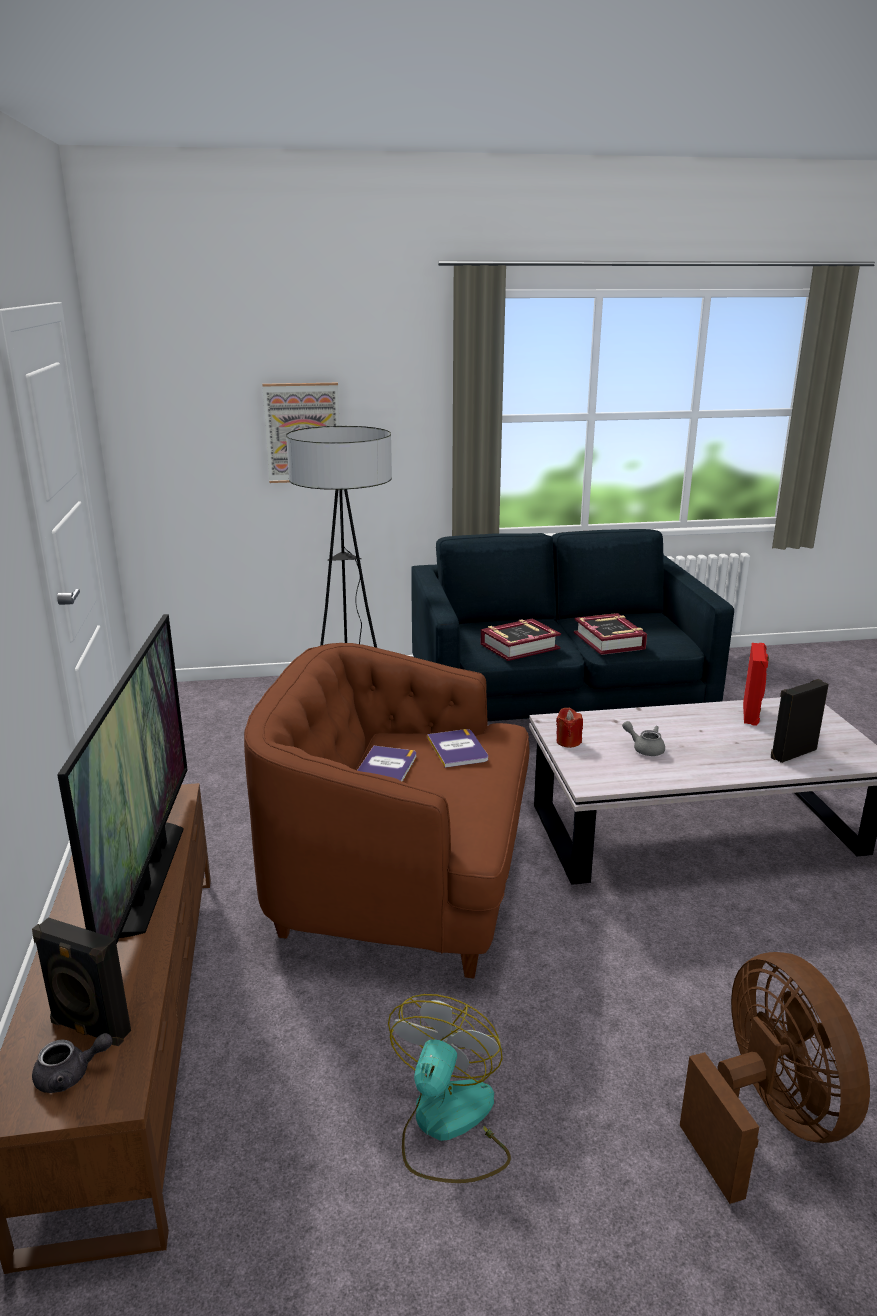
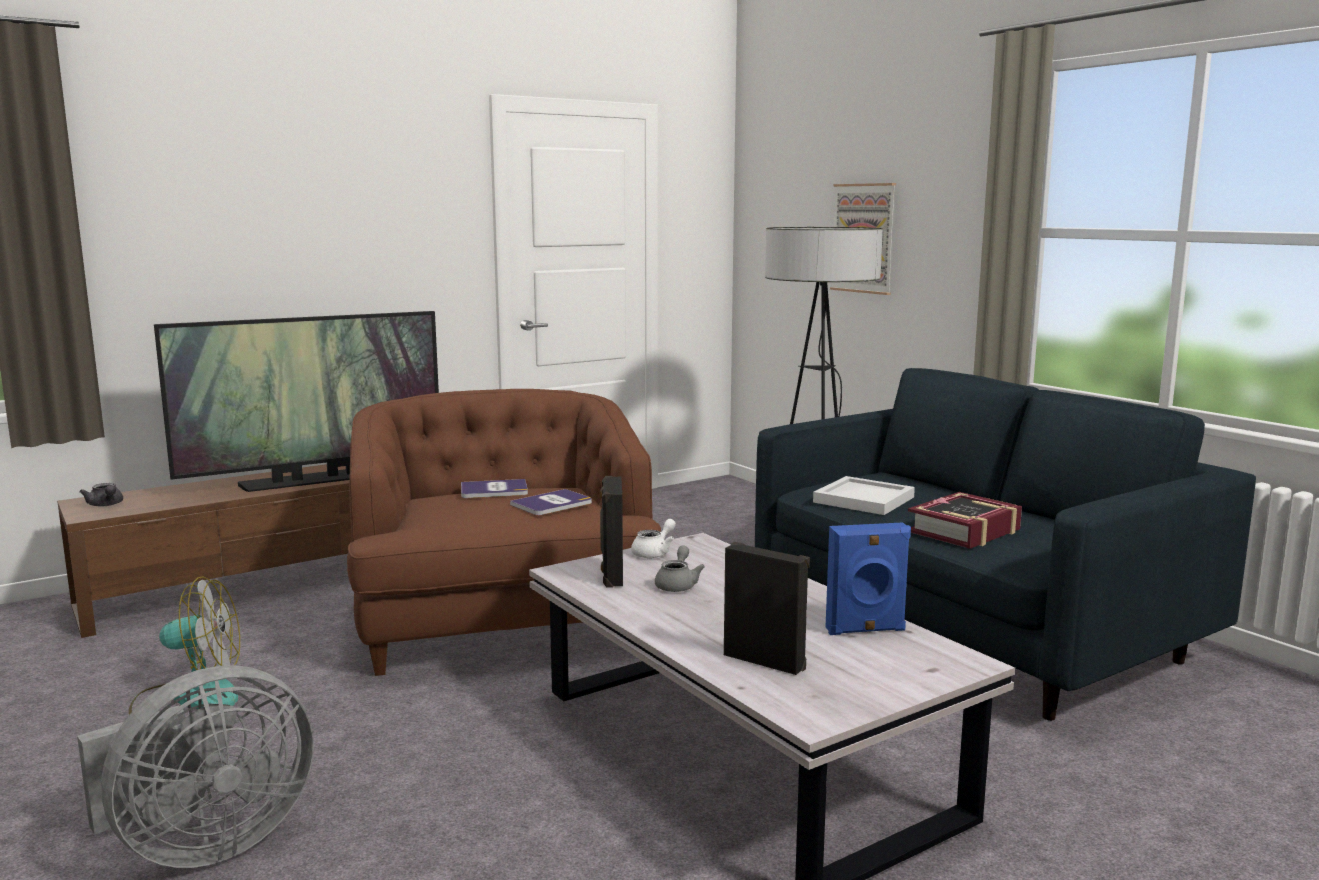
camera: 65 degrees right, 10 degrees down
(89, 1029) = (147, 500): black speaker -> black speaker (611, 575)
(519, 646) = (865, 499): book -> white tray
(568, 742) = (654, 553): red candle -> white teapot
(751, 714) = (865, 630): red speaker -> blue speaker
(766, 1120) = (205, 845): brown fan -> grey fan

